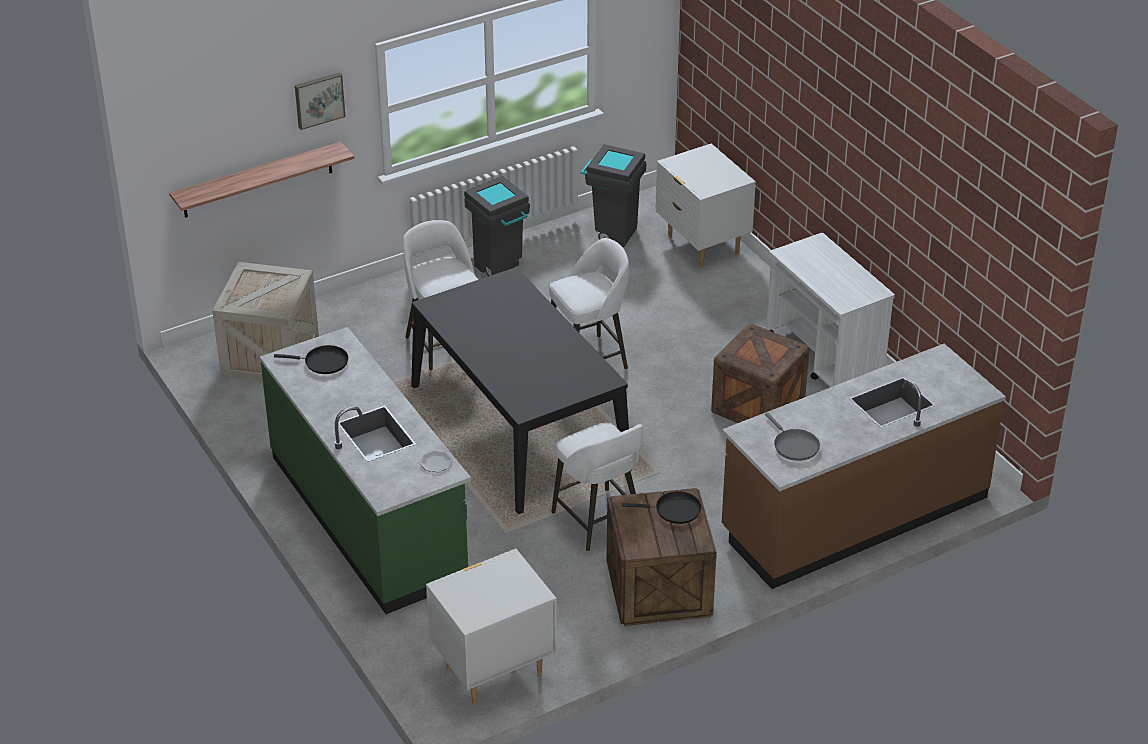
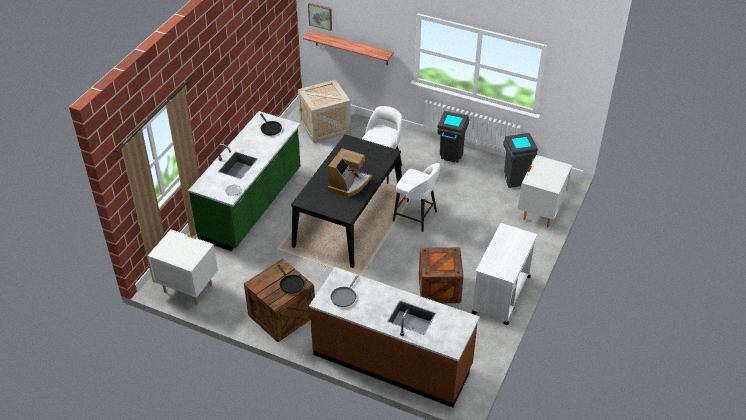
camera: 55 degrees right, 5 degrees up
(319, 99) = (385, 25): picture -> picture (320, 16)
(537, 348) = (349, 184): none -> coffee machine
(599, 521) = (309, 274): white stool -> none

